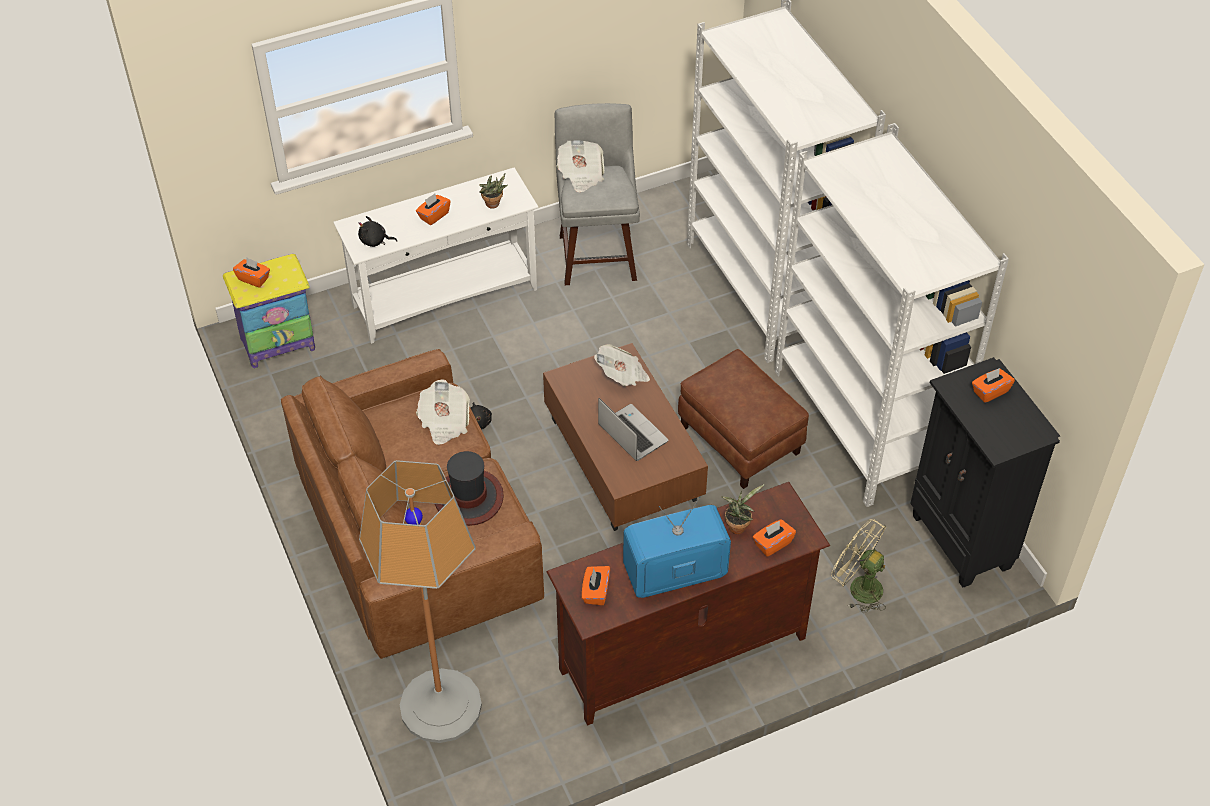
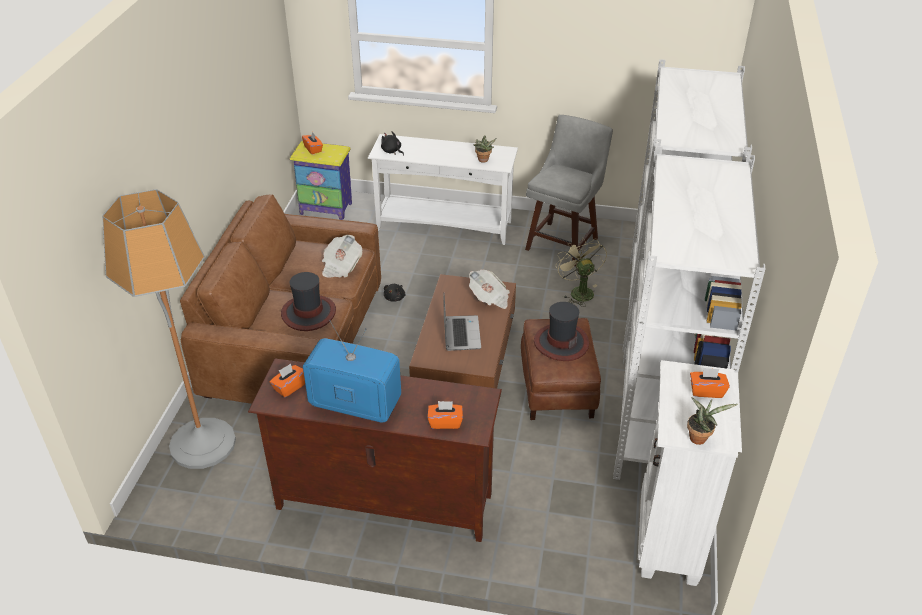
camera: 35 degrees right, 10 degrees down
(433, 215) = (440, 152): orange tissue box -> none
(581, 174) = (559, 168): newspaper -> none
(738, 525) = (432, 397): potted plant -> potted plant (700, 437)
(741, 392) = (561, 342): none -> hat
(858, 587) = (555, 529): beige fan -> beige fan (578, 291)
(959, 543) = (667, 543): black cabinet -> white cabinet

